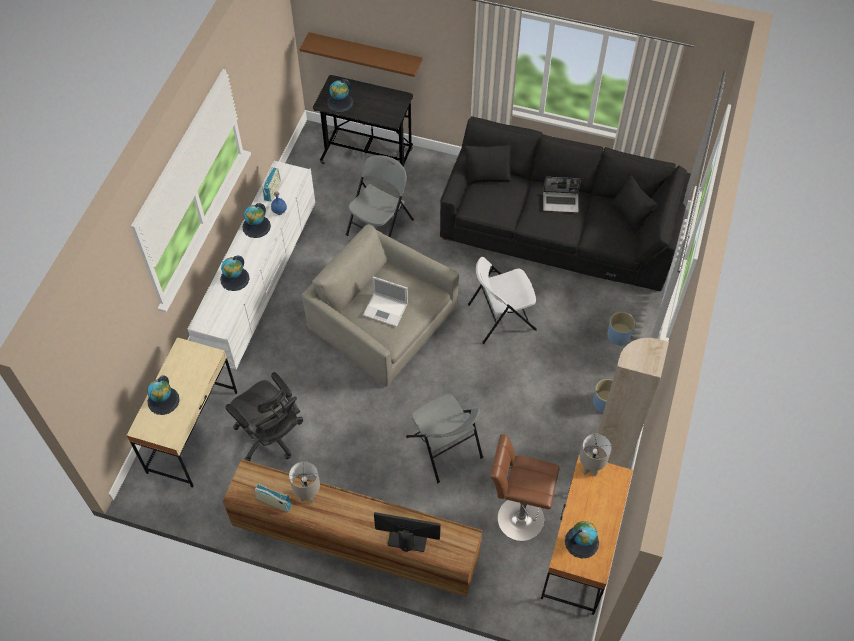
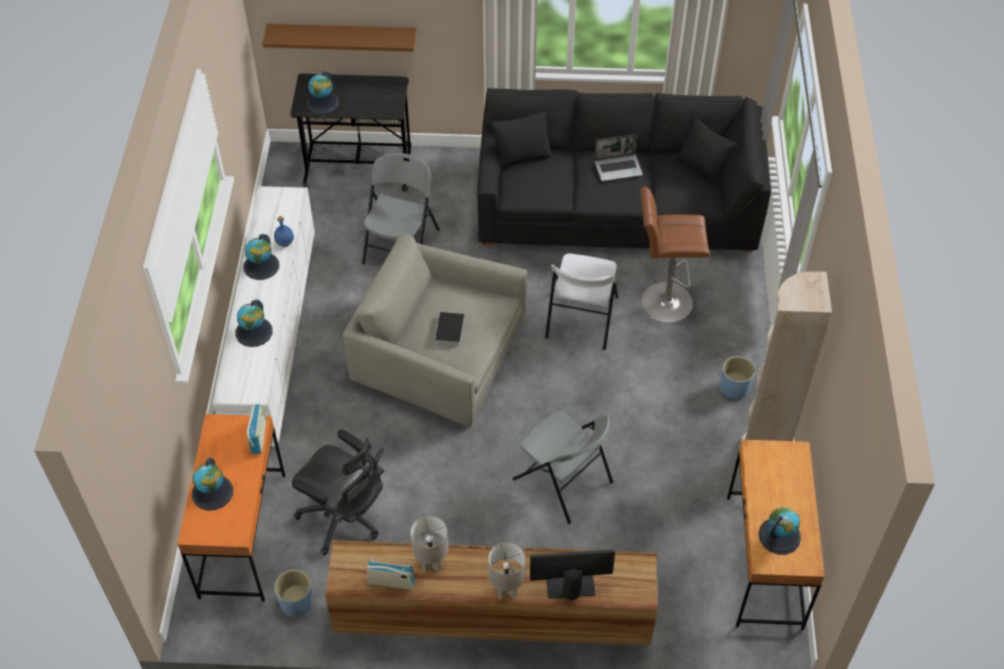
camera: 15 degrees left, 5 degrees down
(193, 432) = (243, 535): beige desk -> orange desk
(272, 190) = (268, 221): radio -> radio (258, 436)
(386, 309) = (449, 332): laptop -> book
(501, 317) = (581, 317): white chair -> white chair turned 45 degrees counterclockwise
(517, 517) = (676, 541): brown stool -> brown stool (662, 302)
(590, 469) = (760, 452): grey table lamp -> grey table lamp (507, 590)
(618, 335) = (724, 309): blue planter -> blue planter (296, 602)

